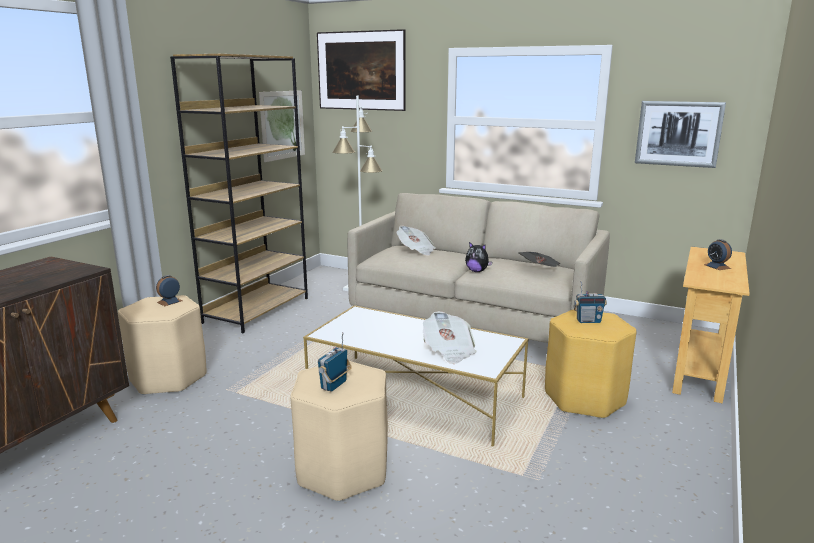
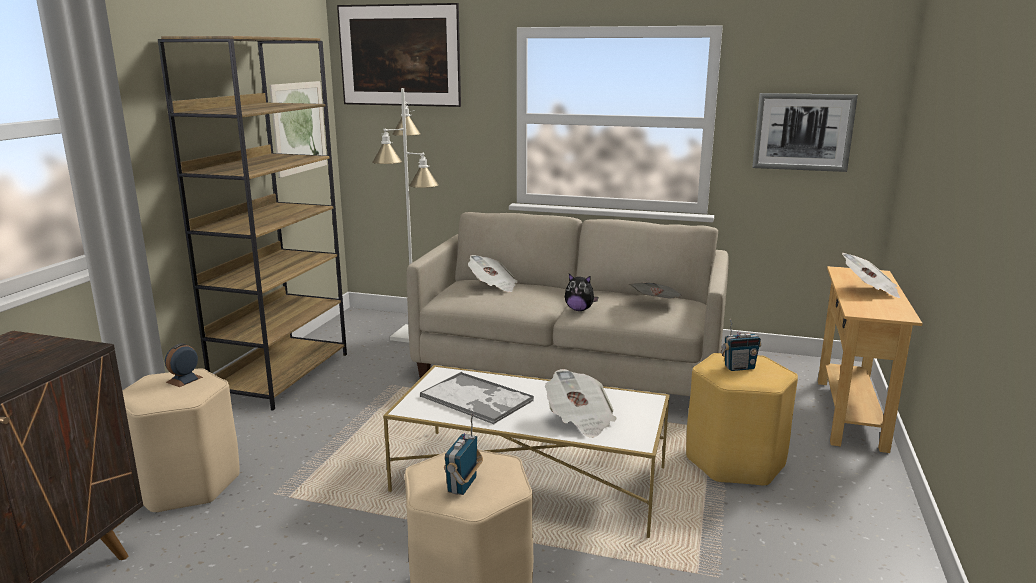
camera: 10 degrees left, 0 degrees up
(376, 331) = (477, 399): none -> tray
(717, 266) = (870, 290): alarm clock -> newspaper

